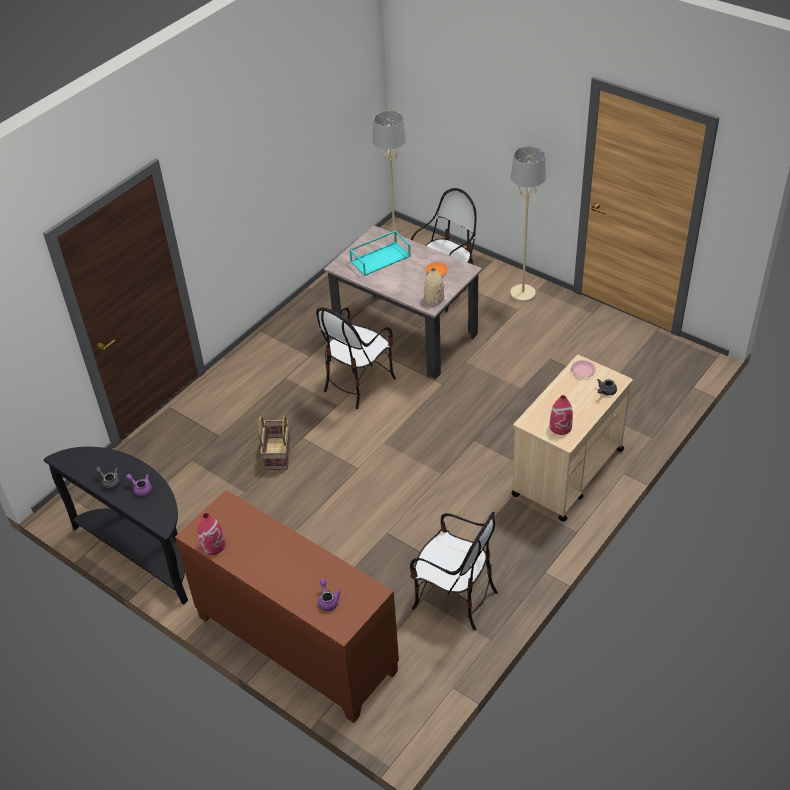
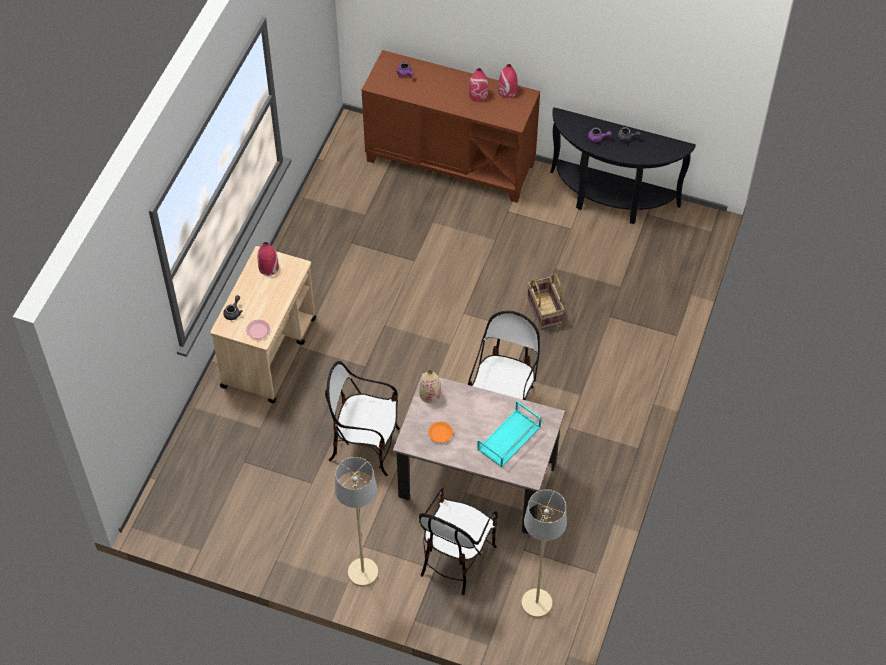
camera: 160 degrees right, 10 degrees up
(250, 548) = (478, 95): none -> red vase
(454, 598) = (340, 221): chair -> chair (365, 446)

